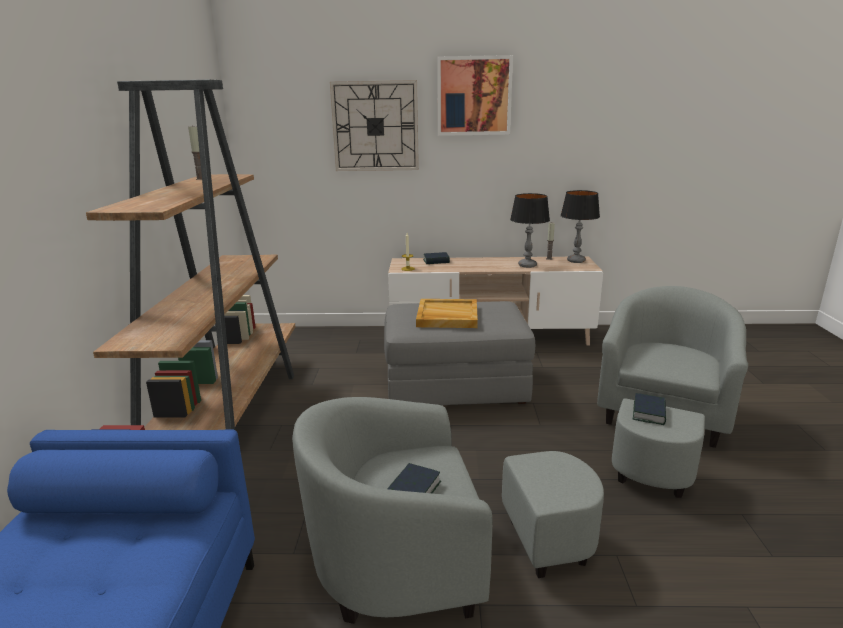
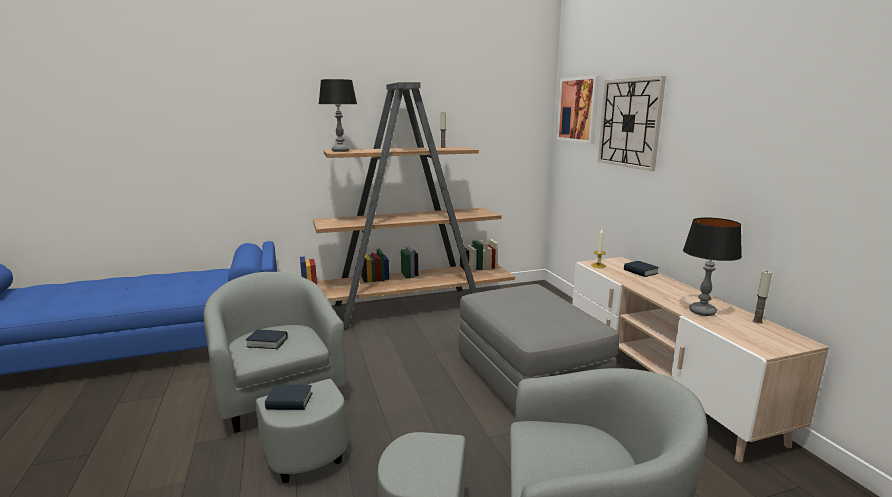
camera: 70 degrees right, 5 degrees down
(447, 316) = (523, 304): beige tray -> none
(474, 96) = (713, 92): picture -> picture (578, 109)
(576, 261) = (781, 338): table lamp -> table lamp (340, 151)
(649, 413) = (433, 452): book -> book (289, 402)

